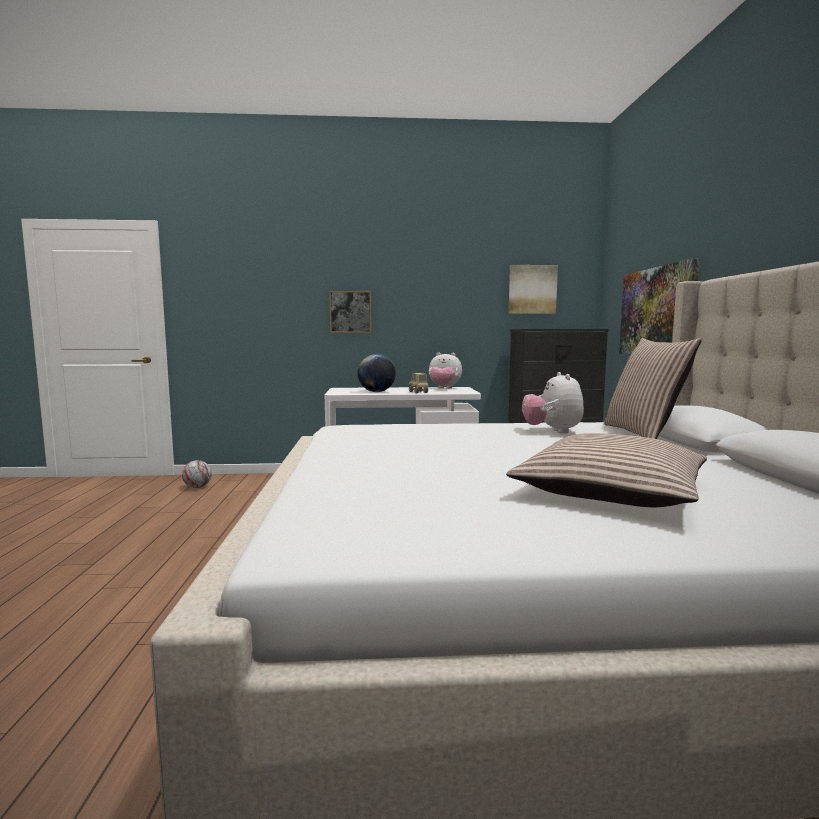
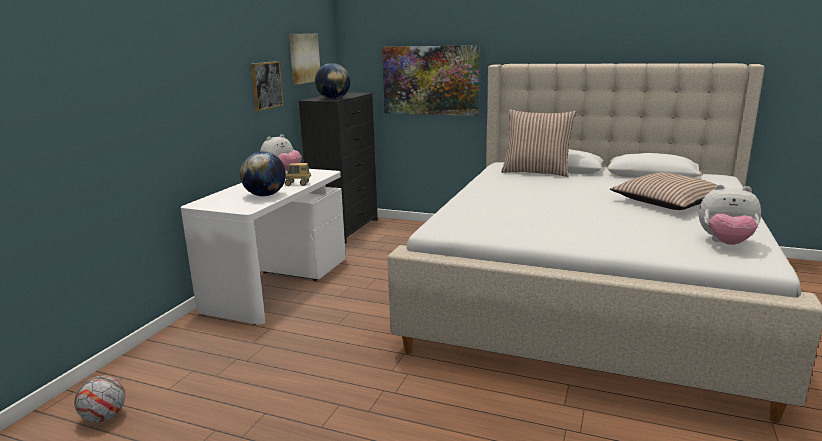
camera: 65 degrees left, 10 degrees up
(350, 312) = (176, 102): picture -> picture (266, 85)
(534, 328) = (333, 99): none -> globe
(552, 431) = (515, 185): plush toy -> plush toy (725, 243)

